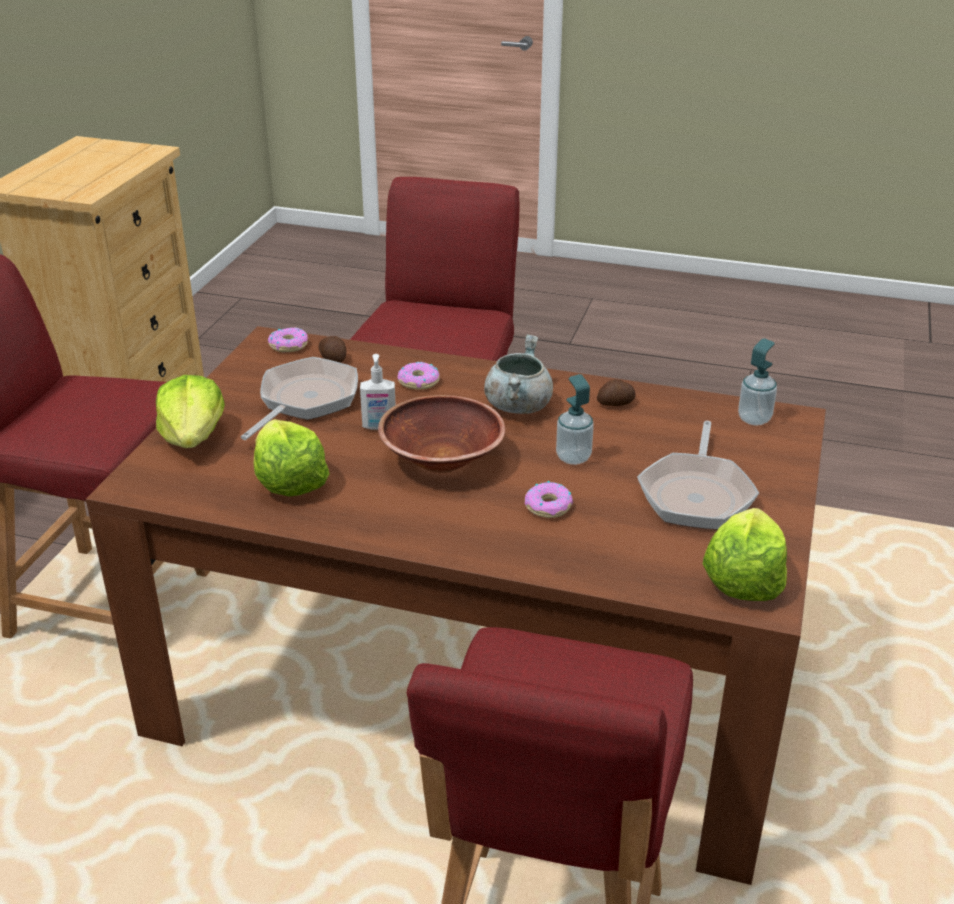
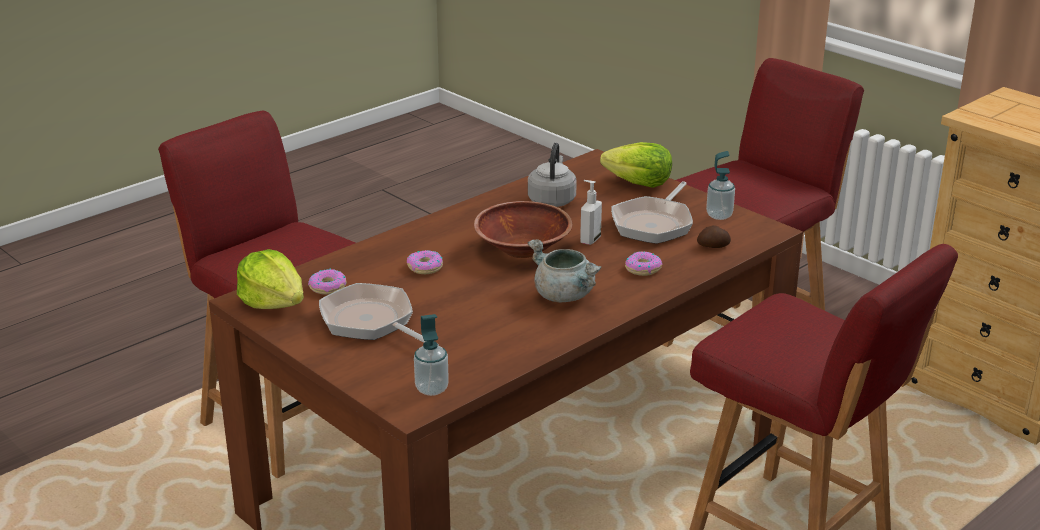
camera: 120 degrees right, 5 degrees down
(288, 345) = (753, 235): donut -> donut (328, 287)
(289, 480) = (552, 200): lettuce -> grey kettle
(305, 400) = (654, 224): frying pan -> frying pan turned 60 degrees clockwise
(573, 457) = (470, 294): soap dispenser -> soap dispenser (719, 215)
(616, 404) = (523, 336): potato -> none

